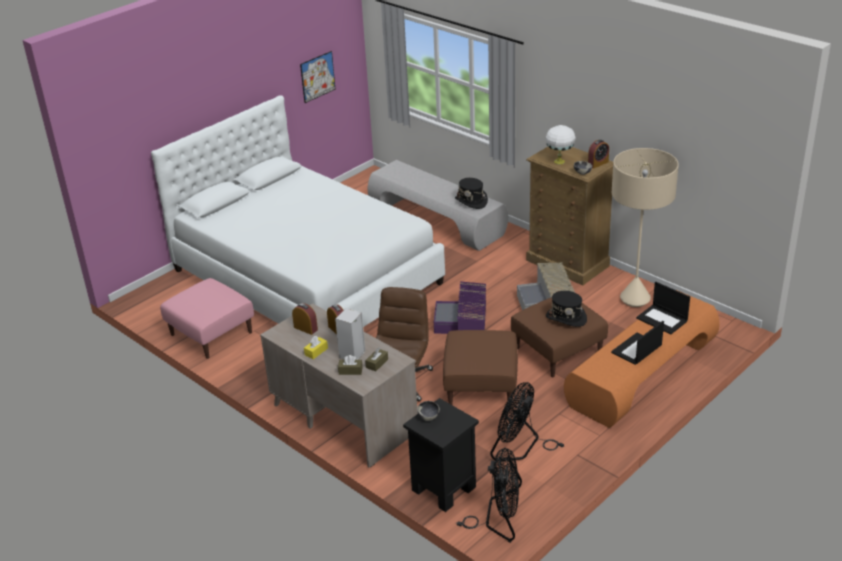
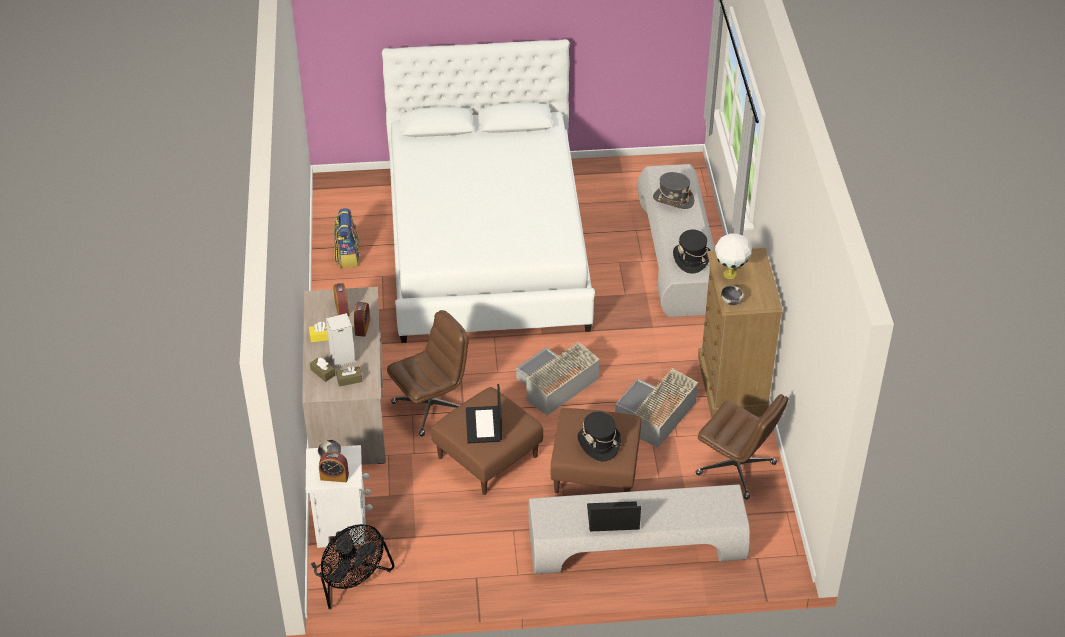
camera: 40 degrees right, 10 degrees up
(210, 333) = (347, 256): pink ottoman -> backpack
(317, 76) = (632, 33): picture -> none
(414, 180) = (673, 199): none -> grey hat
(444, 487) = (342, 526): black nightstand -> white nightstand
(464, 322) = (555, 385): purple storage box -> grey storage box
(523, 444) = (448, 535): black fan -> none
(598, 163) = (763, 300): alarm clock -> alarm clock (334, 476)
(635, 300) = (737, 469): beige floor lamp -> brown office chair
(642, 373) = (636, 546): orange bench -> grey bench
(662, 319) = (680, 506): laptop -> laptop (484, 425)

